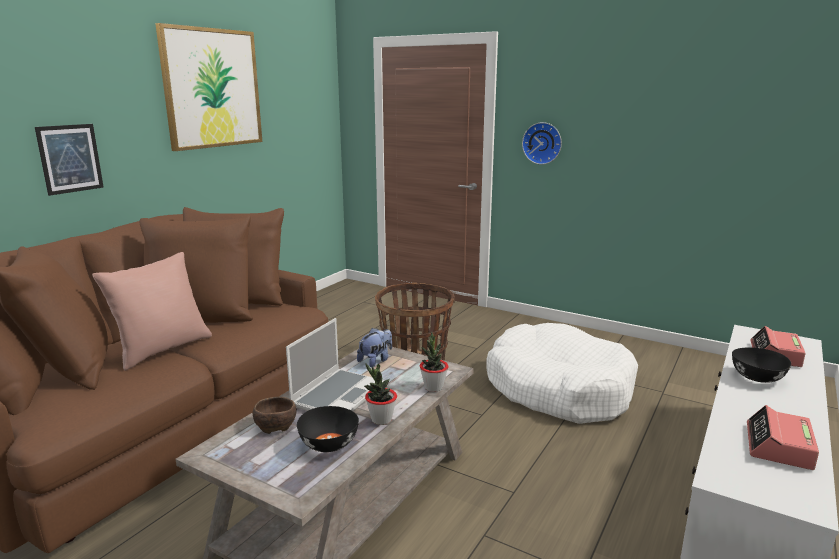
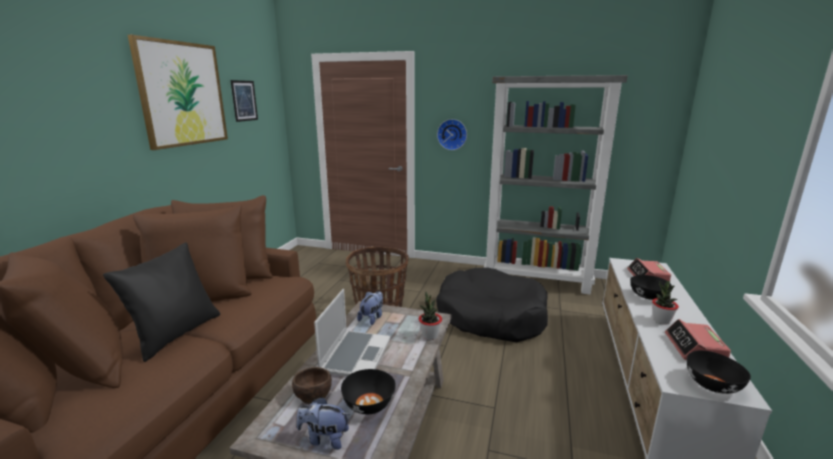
camera: 15 degrees left, 0 degrees up
(70, 158) = (52, 161): picture -> picture (244, 100)
(162, 349) = (176, 334): pink pillow -> black pillow
(268, 467) = (324, 438): none -> plush toy
(381, 420) = (402, 372): potted plant -> potted plant (661, 321)
(558, 388) = (490, 316): white dog bed -> black dog bed
(646, 352) = (537, 280): none -> grey bookcase
(770, 489) = (711, 384): none -> black bowl

